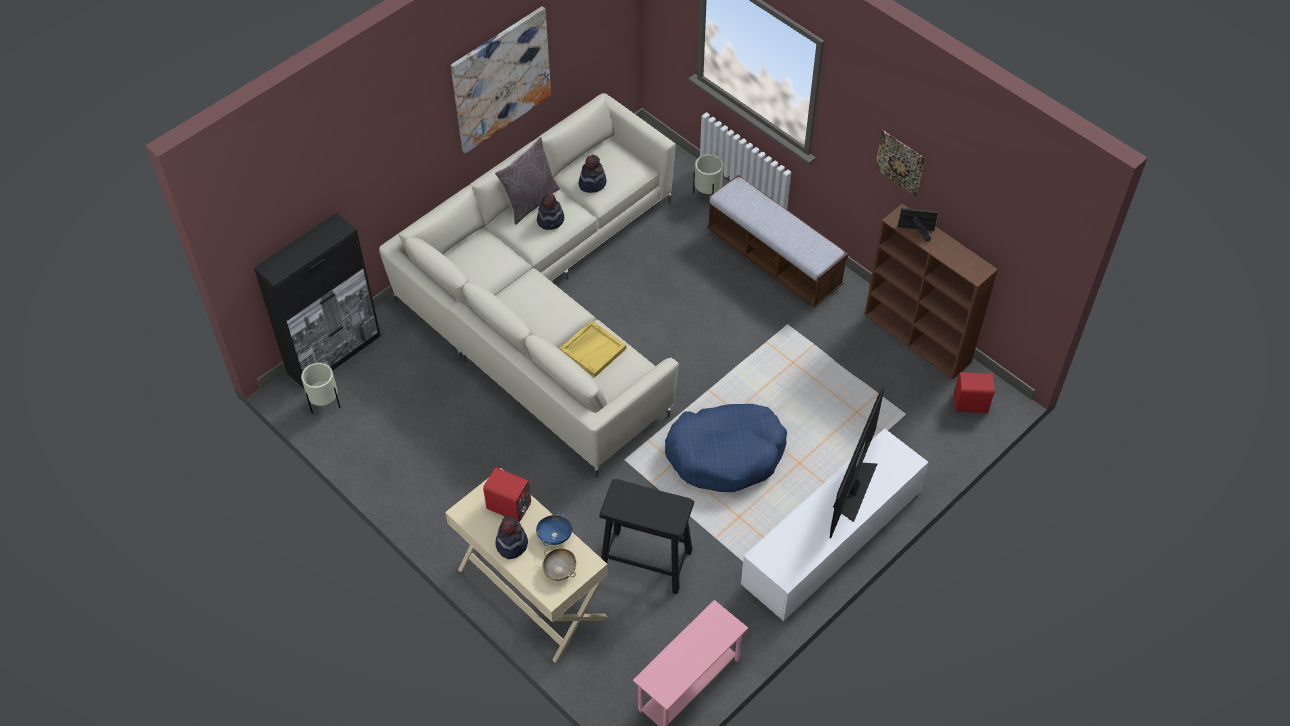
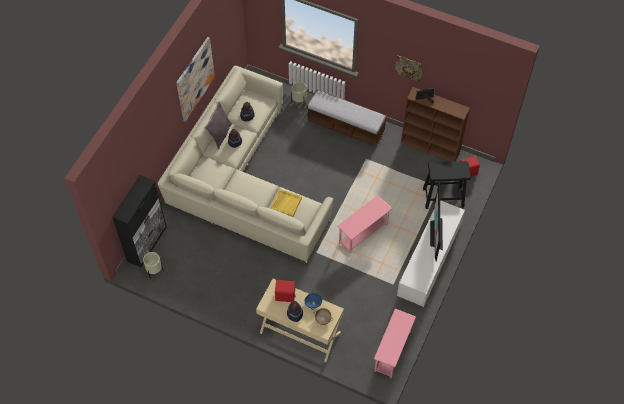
camera: 20 degrees left, 5 degrees up
(645, 560) = (347, 299): black stool -> black stool (443, 197)
(726, 454) = (363, 234): blue dog bed -> pink side table

